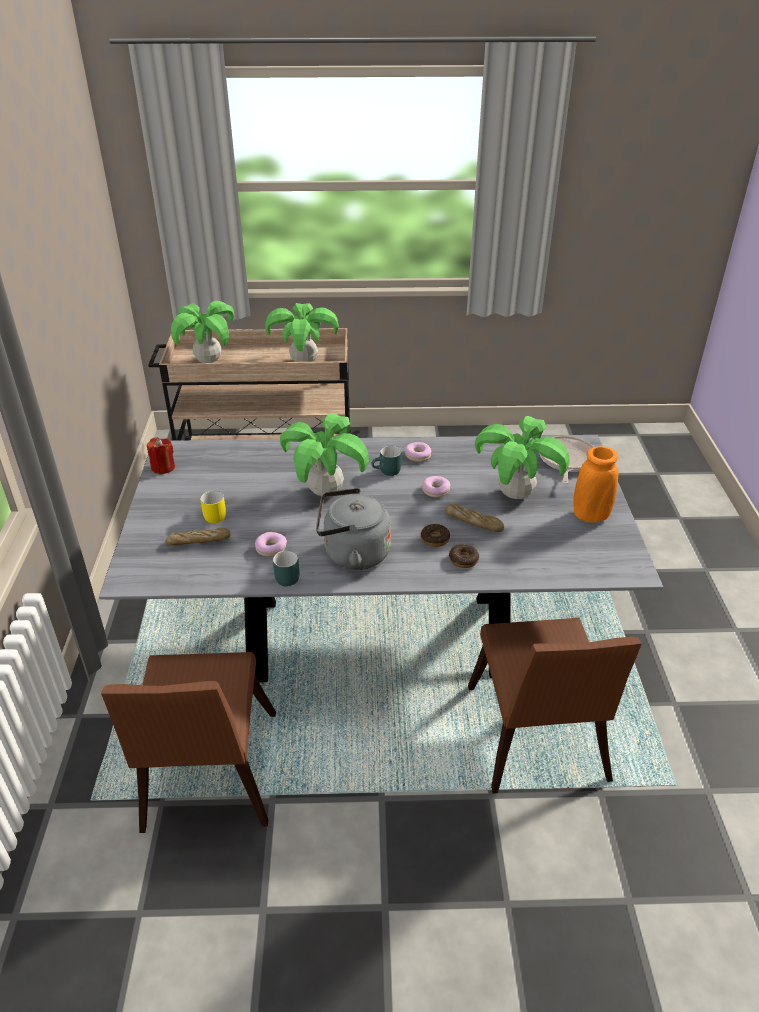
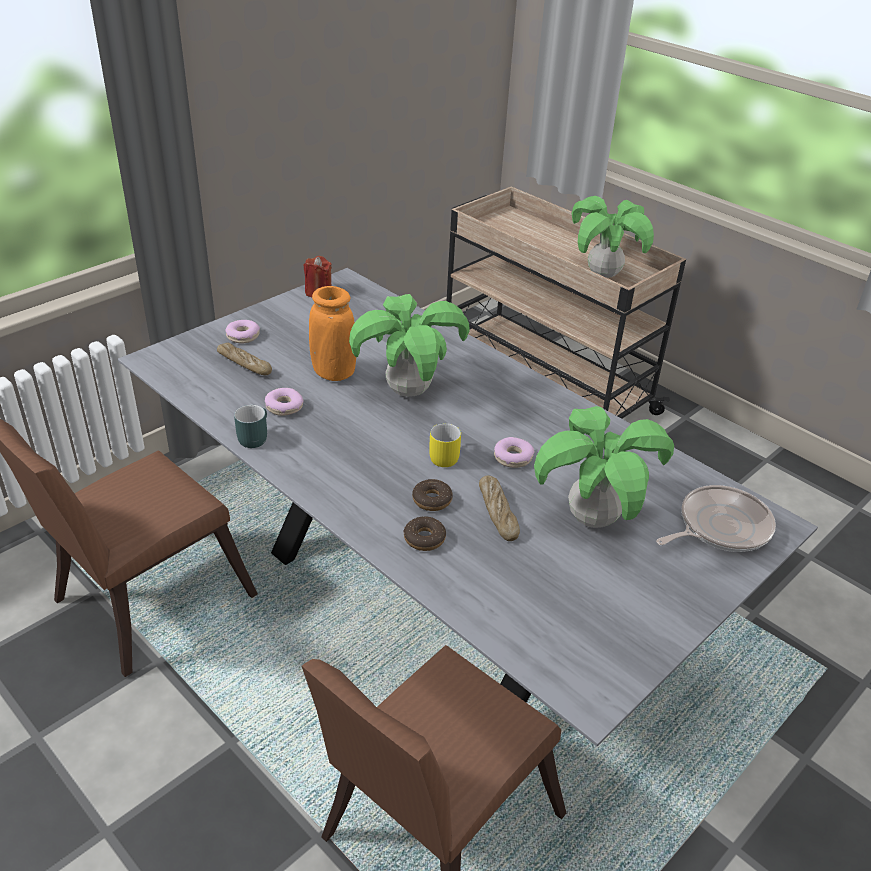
camera: 45 degrees right, 0 degrees up
(208, 361) = (515, 231): potted plant -> none
(212, 515) = (288, 351): yellow mug -> yellow mug (443, 455)
(352, 554) = (337, 459): grey kettle -> none
(387, 472) = (495, 411): turquoise mug -> none
(417, 455) = (553, 415): donut -> donut (243, 336)
(590, 516) = (644, 602): orange vase -> orange vase (333, 373)

